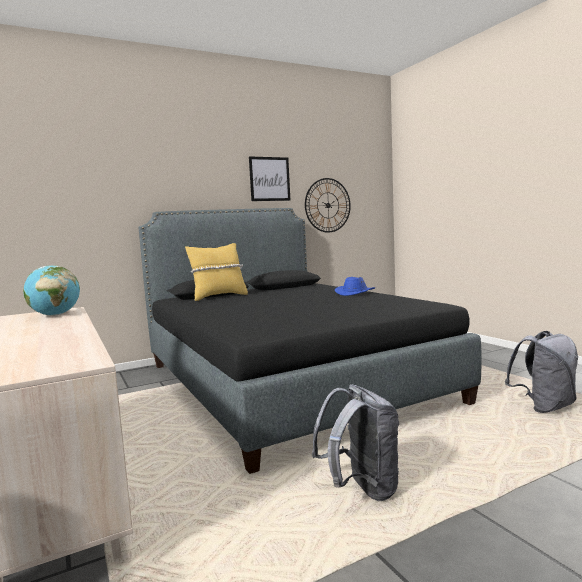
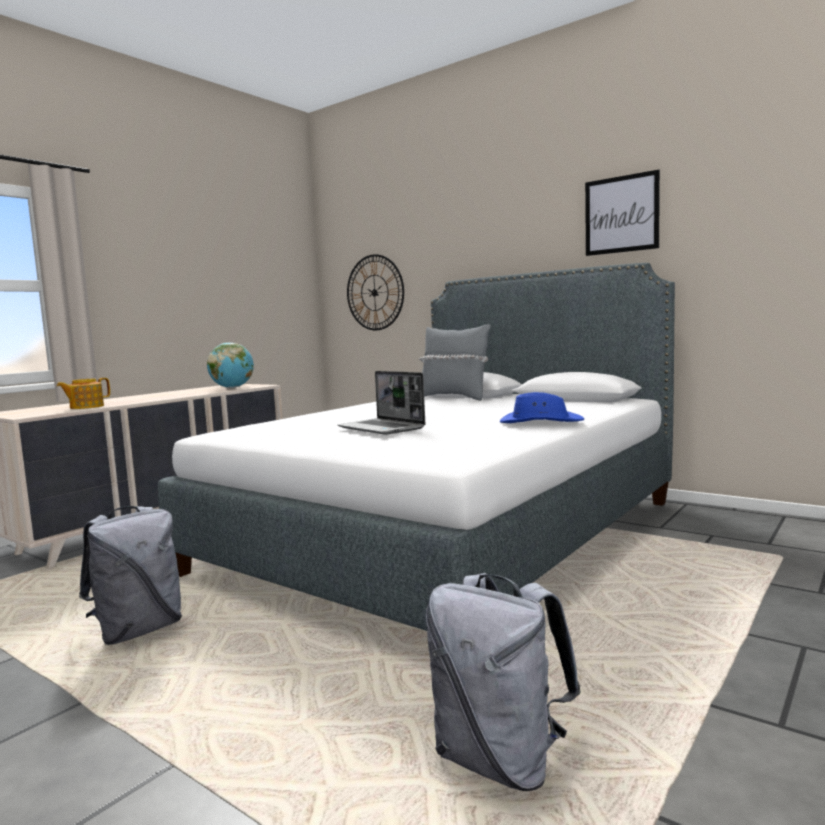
camera: 65 degrees right, 0 degrees up
(69, 347) = (86, 407): none -> teapot
(218, 297) = (453, 398): yellow pillow -> grey pillow
(287, 382) = (448, 534): black bed -> white bed
(327, 307) = (382, 428): none -> laptop
(328, 205) = (749, 250): wall clock -> wall clock (374, 292)

